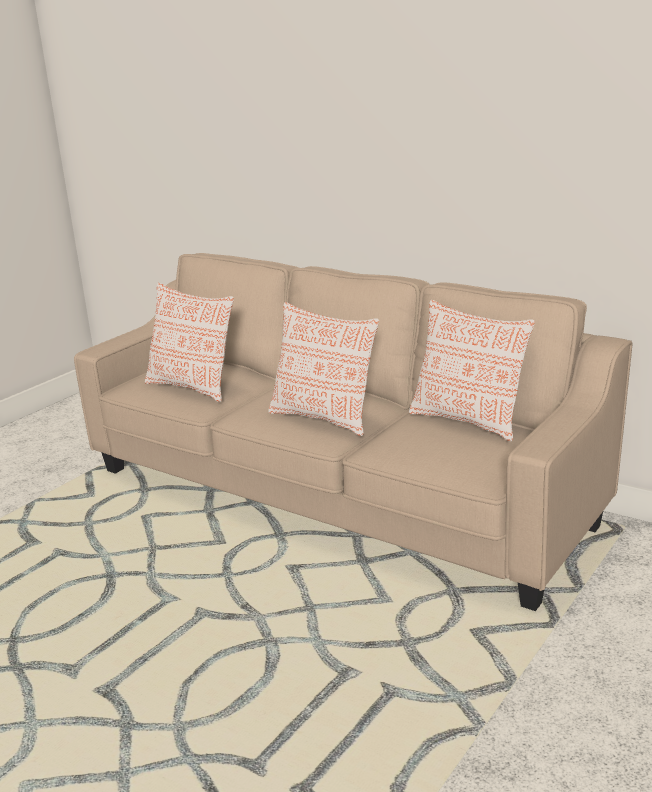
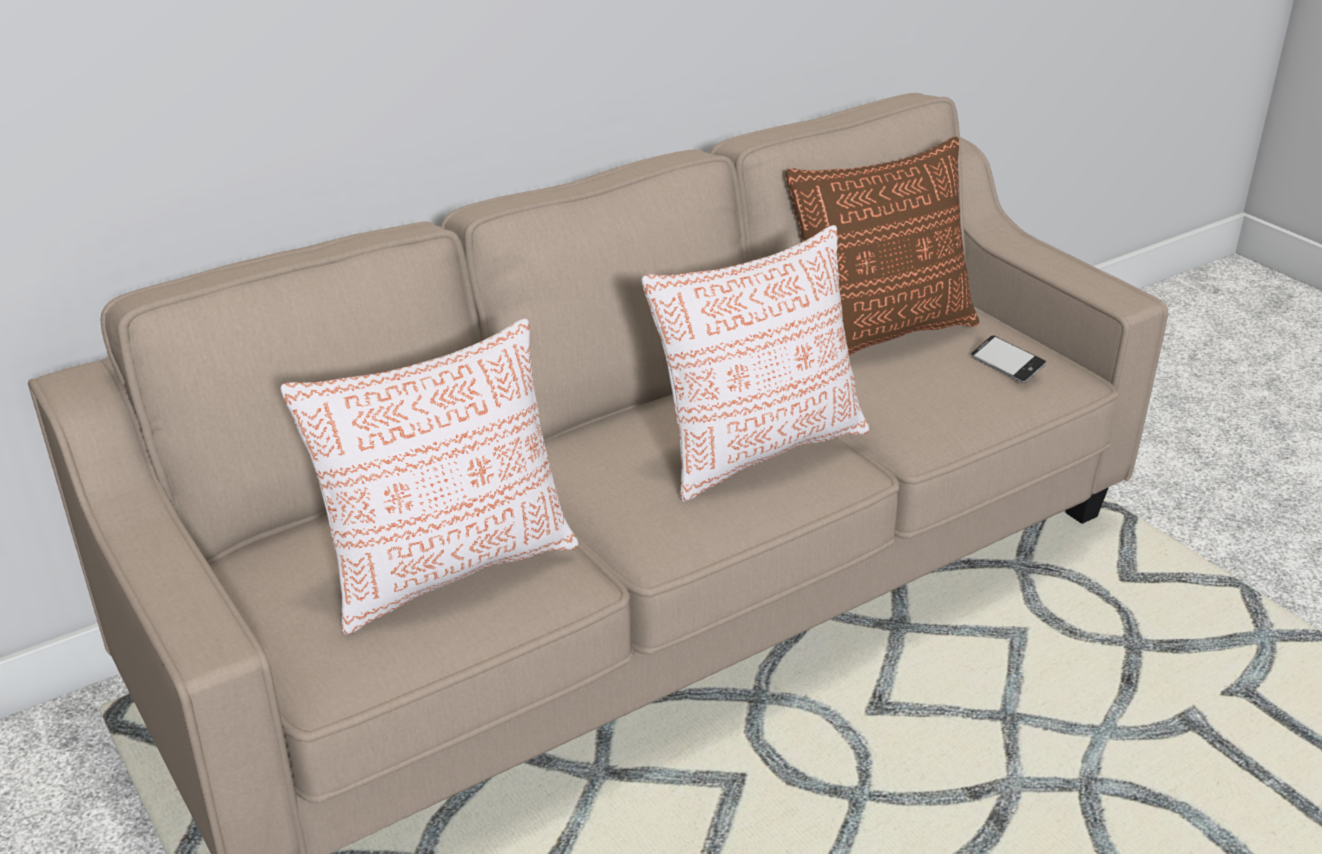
camera: 70 degrees left, 10 degrees up
(468, 421) = (880, 336): white pillow -> brown pillow
(473, 457) = (1007, 365): none -> phone

